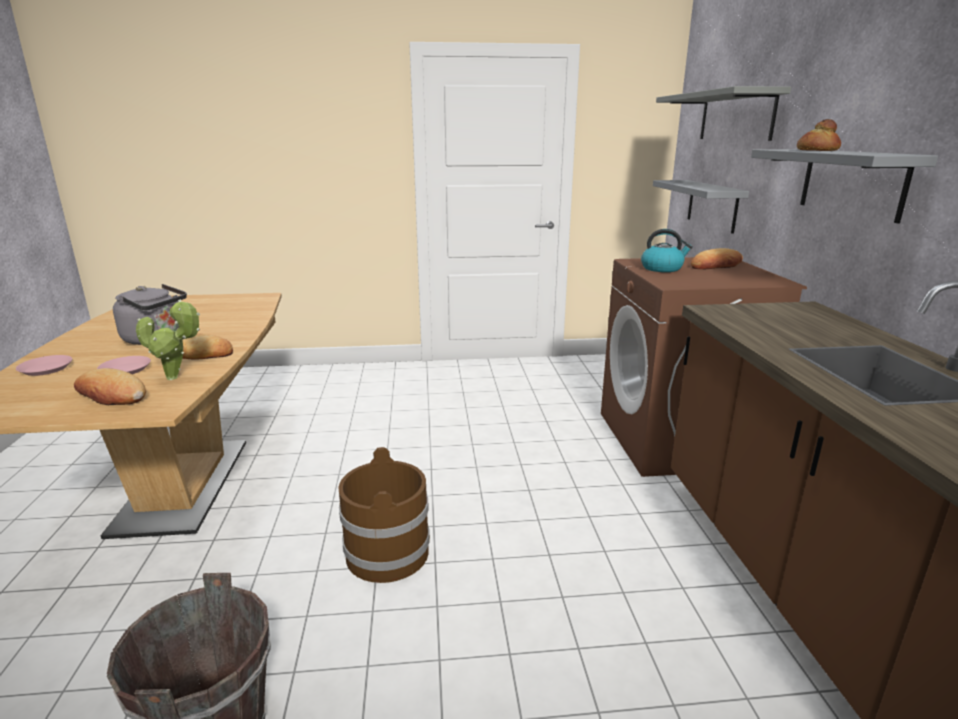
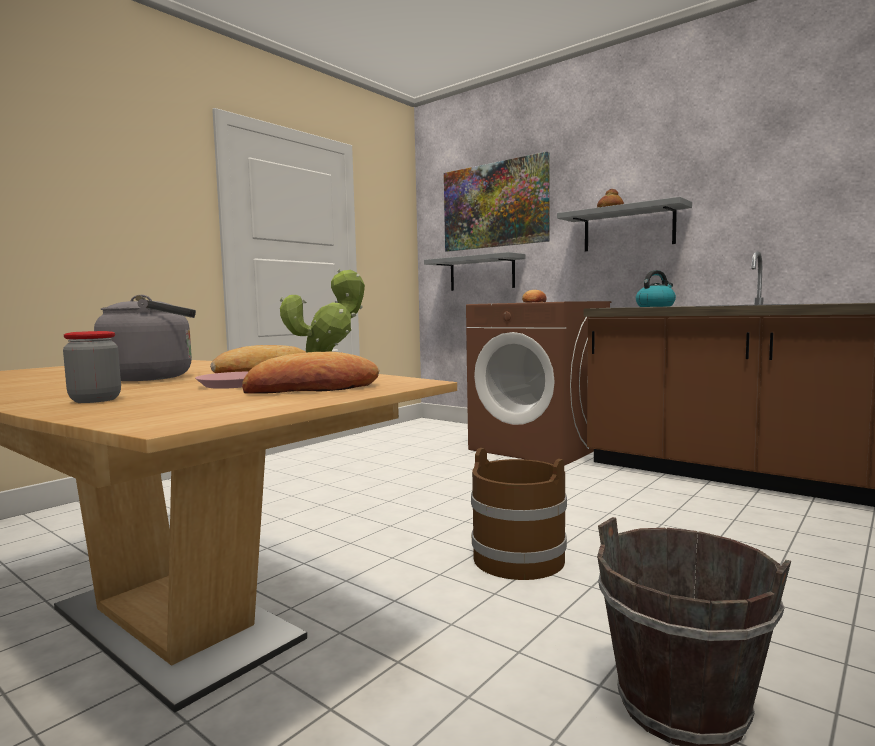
camera: 45 degrees left, 15 degrees down
(45, 369) = (95, 400): pink plate -> jar
(662, 268) = (516, 302): kettle -> kettle (655, 306)
(736, 116) = (495, 205): grey shelf -> picture

